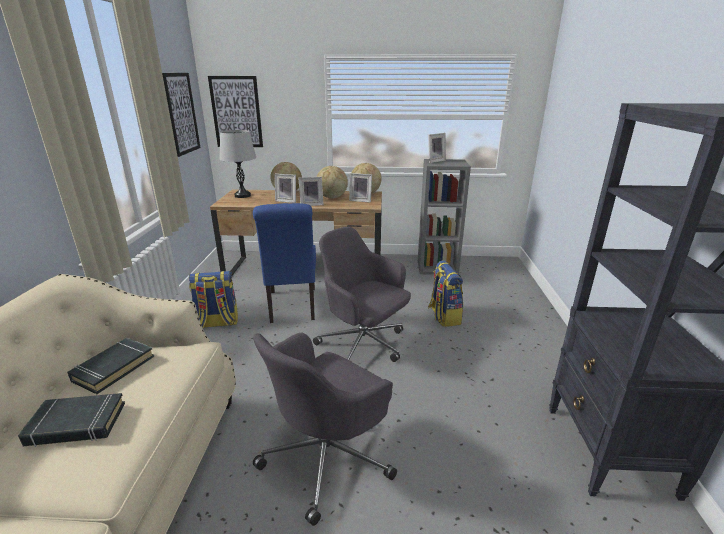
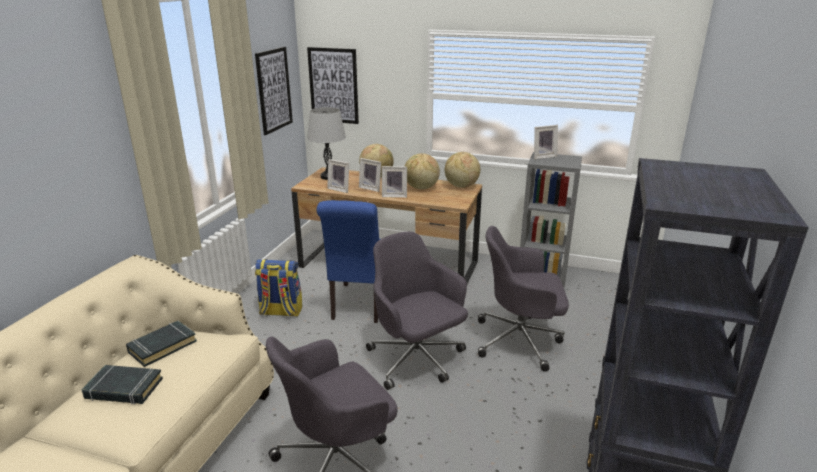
camera: 15 degrees right, 0 degrees up
(361, 200) = (451, 195): picture frame -> picture frame (340, 189)
(443, 316) = (520, 340): backpack -> grey office chair

